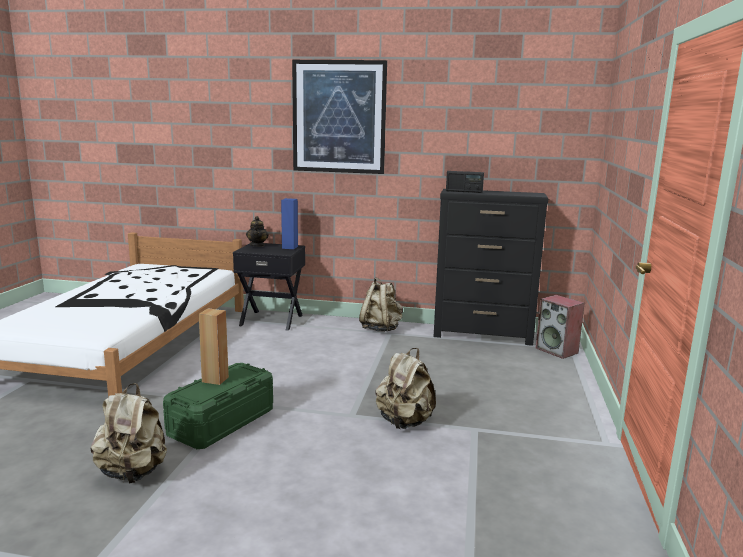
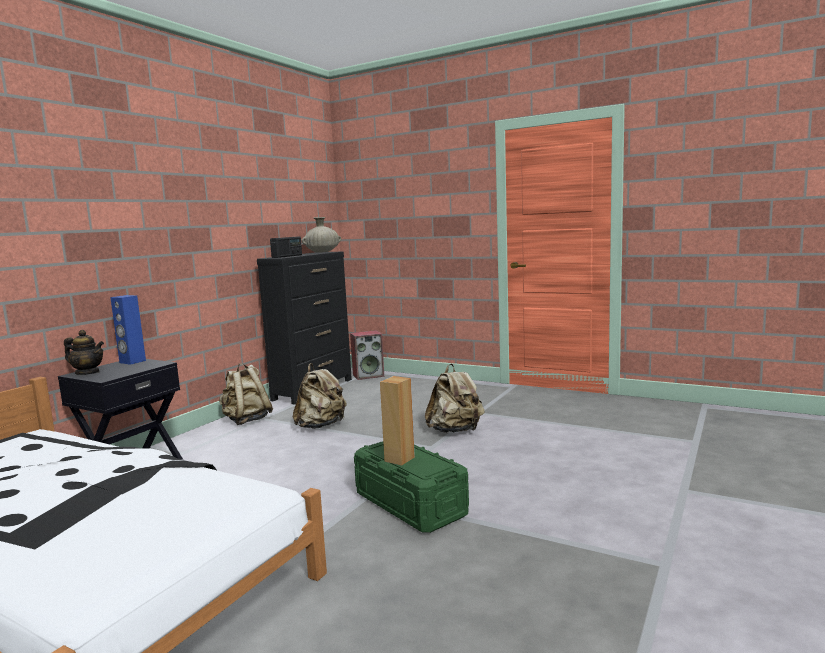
camera: 70 degrees left, 5 degrees down
(133, 472) = (499, 552): beige backpack -> beige backpack (321, 426)
(339, 117) = (146, 187): picture -> none
(531, 194) = (322, 252): none -> beige vase

